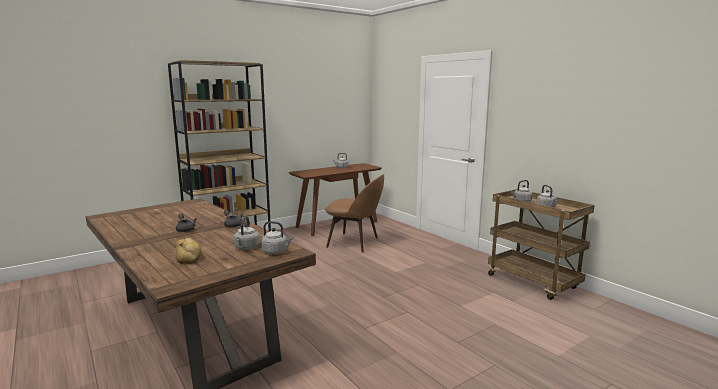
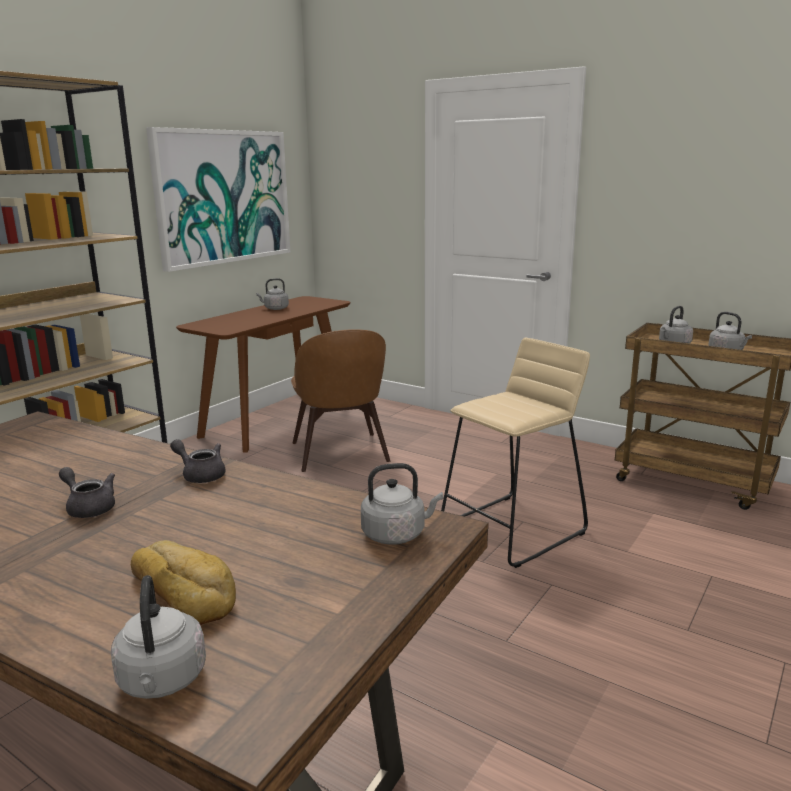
camera: 20 degrees left, 5 degrees up
(246, 248) = (313, 536): grey kettle -> grey kettle (162, 681)
(320, 112) = (223, 197): none -> picture
(355, 243) = (340, 454): brown chair -> brown chair turned 75 degrees clockwise
(410, 287) = (512, 530): none -> beige stool

